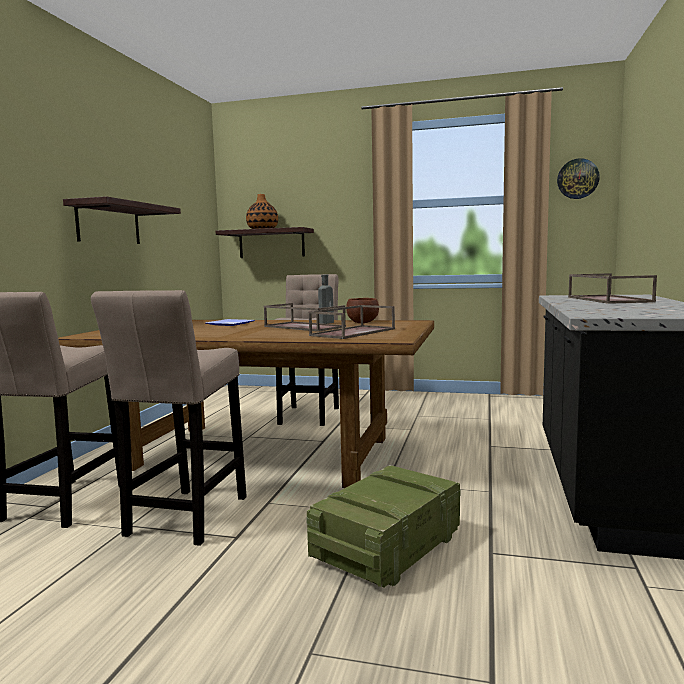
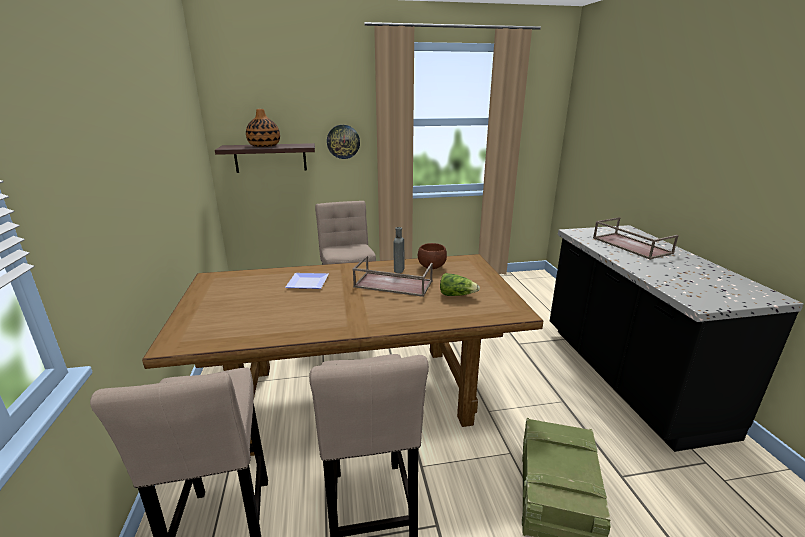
camera: 25 degrees left, 15 degrees up
(108, 224) = (142, 185): shelf -> none
(353, 332) = (456, 295): brown tray -> lettuce
(577, 179) = (540, 106): wall clock -> wall clock (343, 141)

